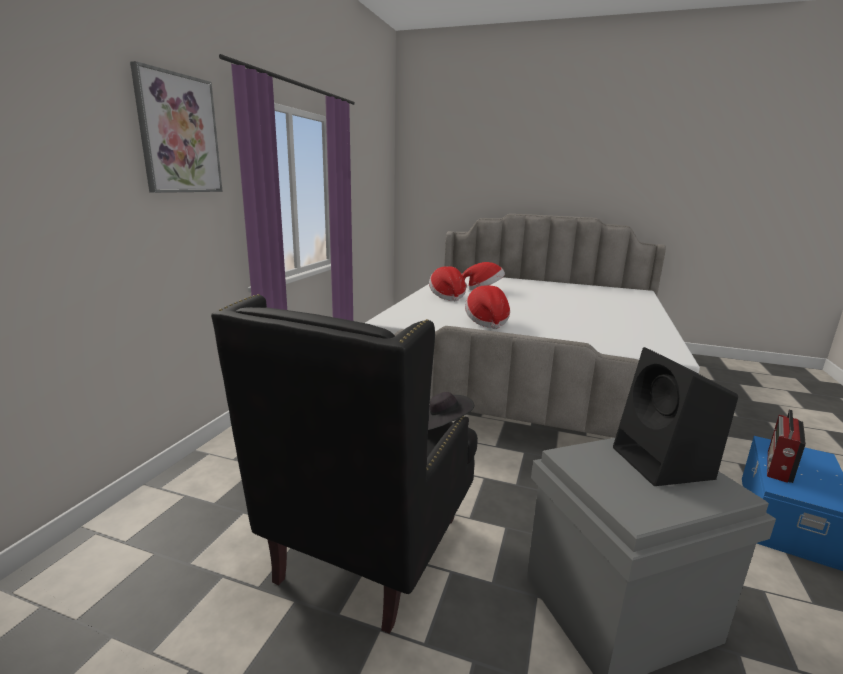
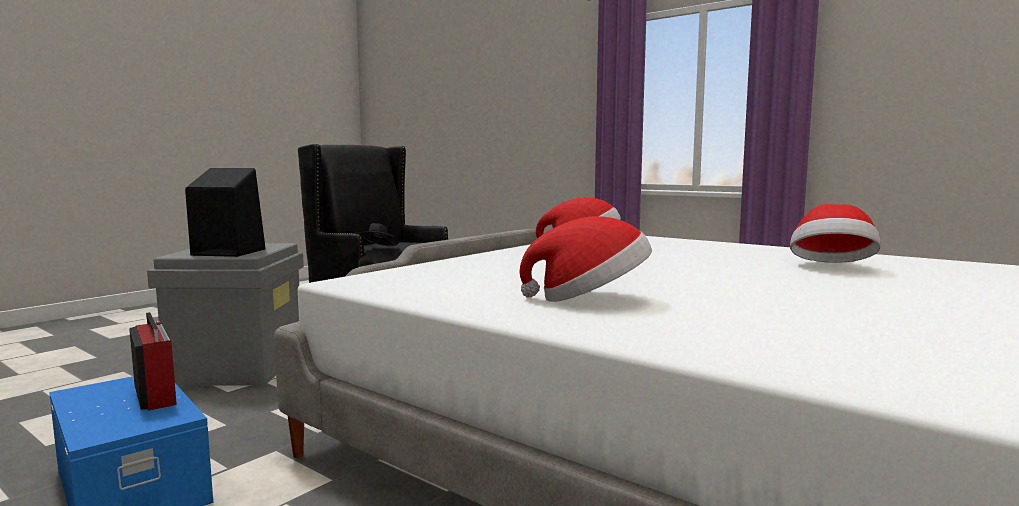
camera: 110 degrees right, 10 degrees down
(178, 134) = (566, 64): picture -> none
(447, 296) = (747, 251): hat -> hat (589, 299)

